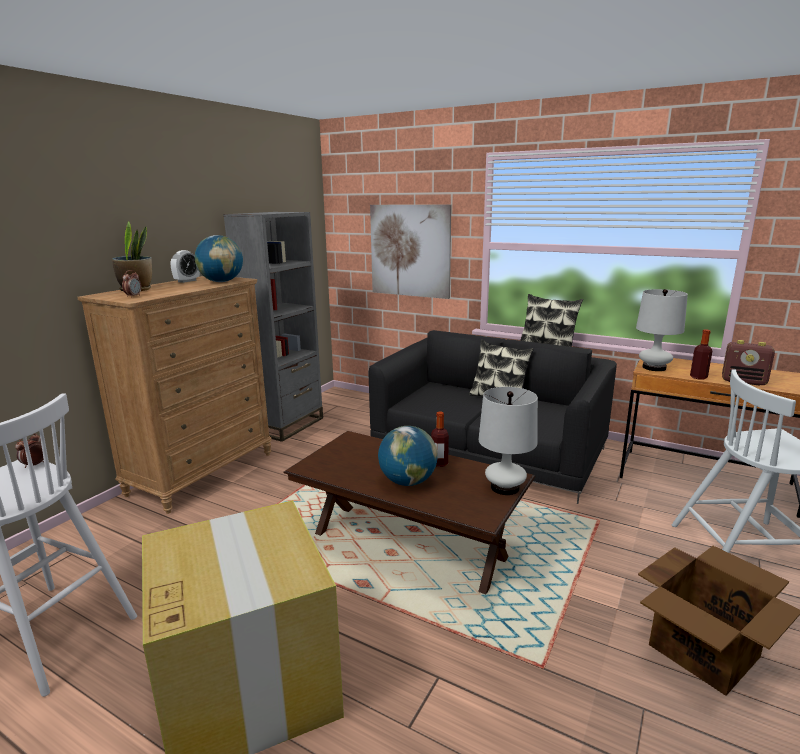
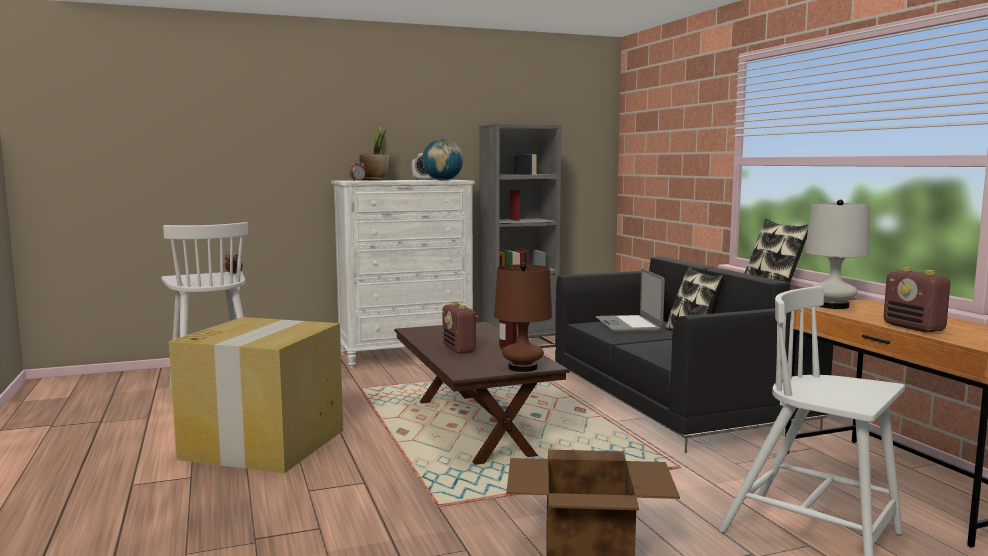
camera: 40 degrees right, 10 degrees down
(202, 473) = (406, 355): brown dresser -> white dresser
(408, 481) = (459, 349): globe -> radio
(410, 250) = (677, 170): picture -> none
(441, 397) = (628, 325): none -> laptop
(504, 487) = (522, 367): white table lamp -> brown table lamp
(698, 377) = (862, 317): bottle -> none

